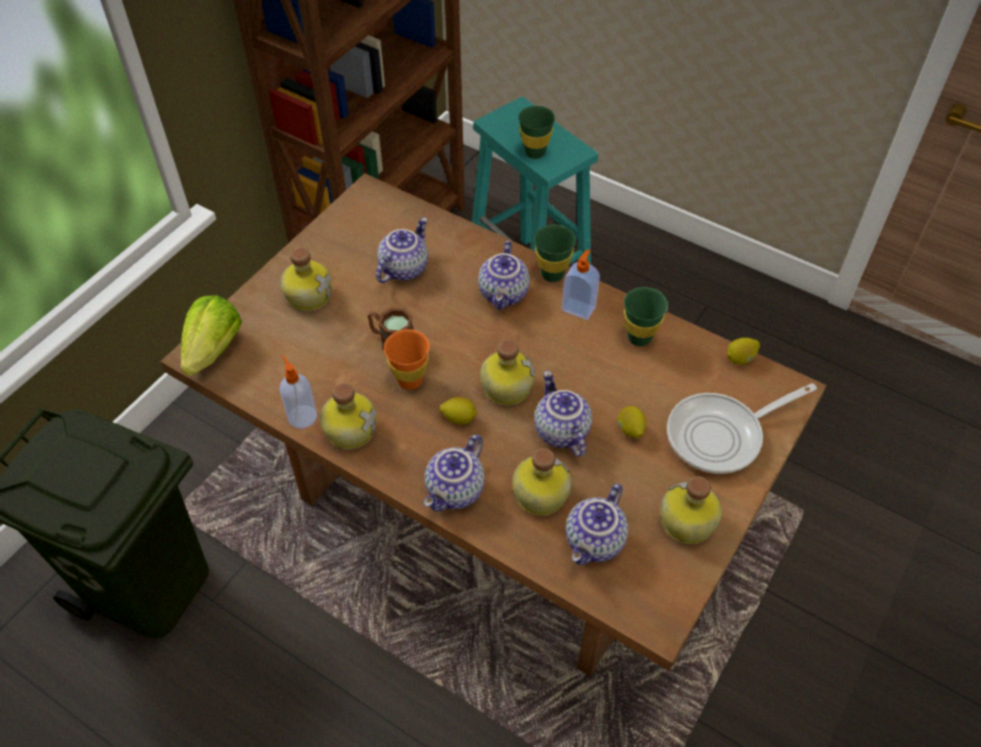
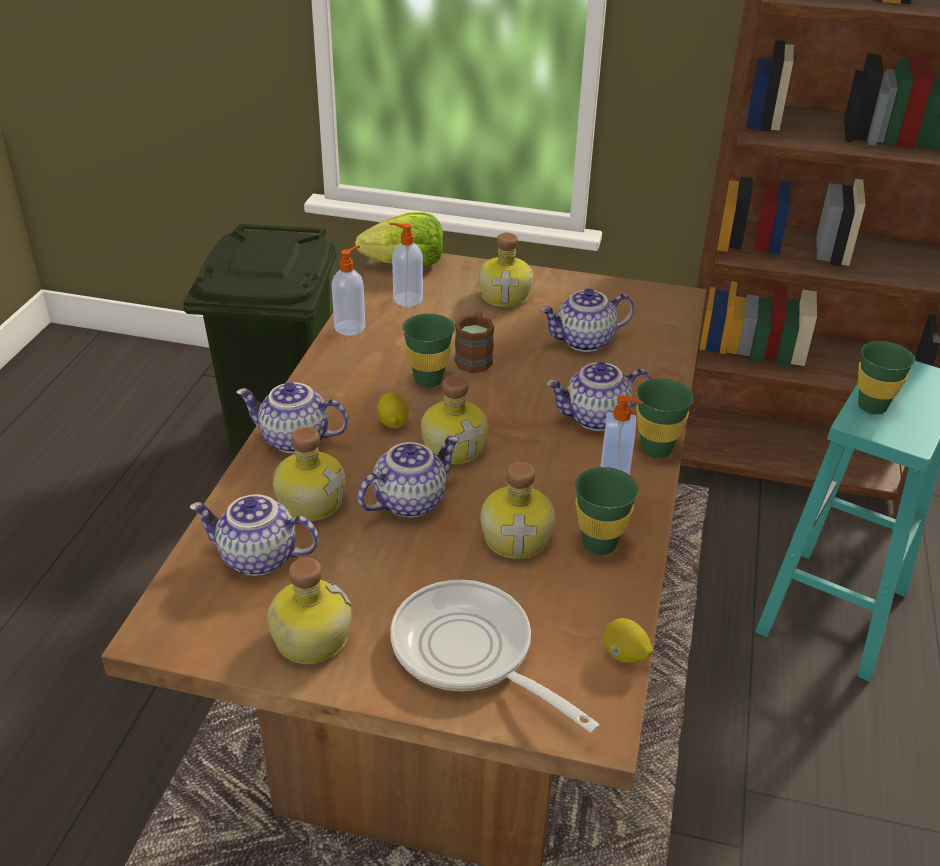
camera: 70 degrees right, 15 degrees down
(276, 364) = (406, 299): none -> soap dispenser
(350, 429) = (347, 357): bottle -> bottle (518, 537)
(403, 268) = (584, 342): teapot -> teapot turned 150 degrees clockwise
(410, 380) = (428, 380): orange cup -> green cup
(630, 430) = (438, 560): lemon -> none

